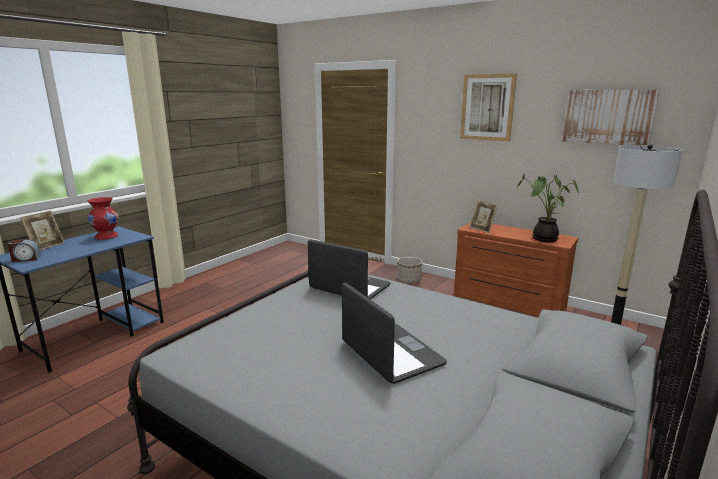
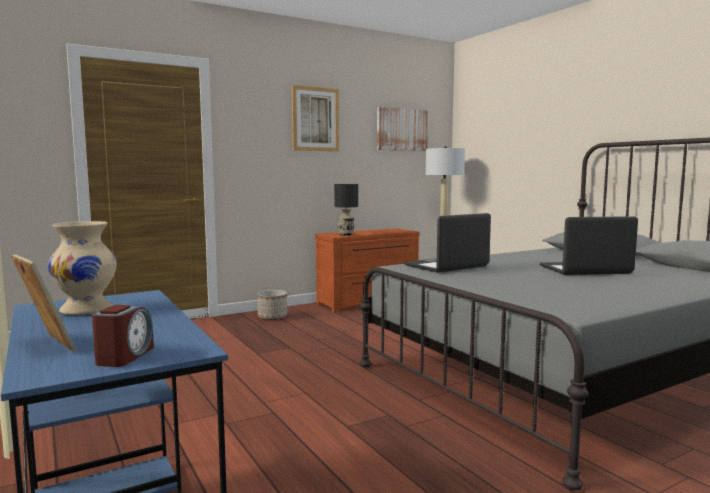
camera: 65 degrees left, 10 degrees down
(107, 237) = (87, 310): red vase -> beige vase
(482, 229) = (346, 235): picture frame -> black table lamp
(543, 238) = (391, 231): potted plant -> none

